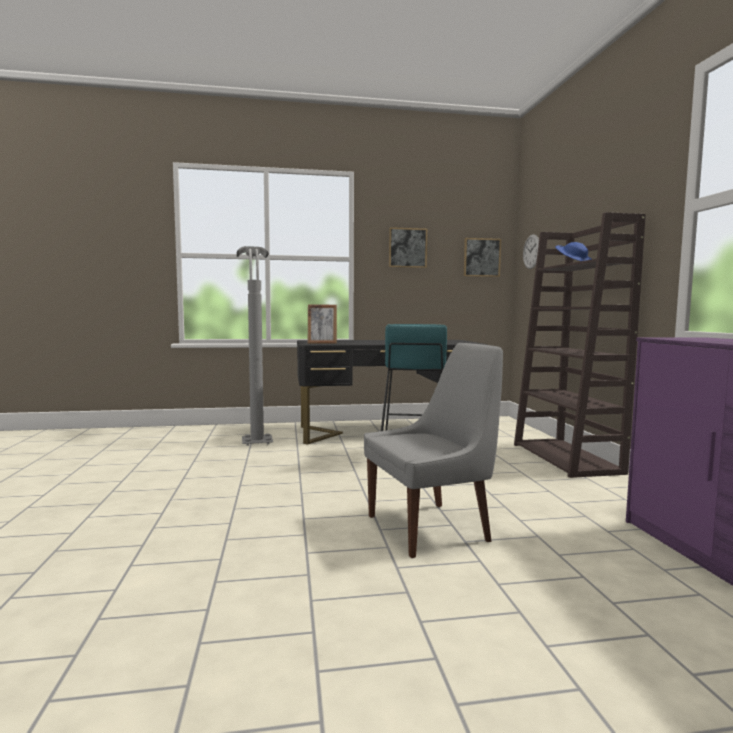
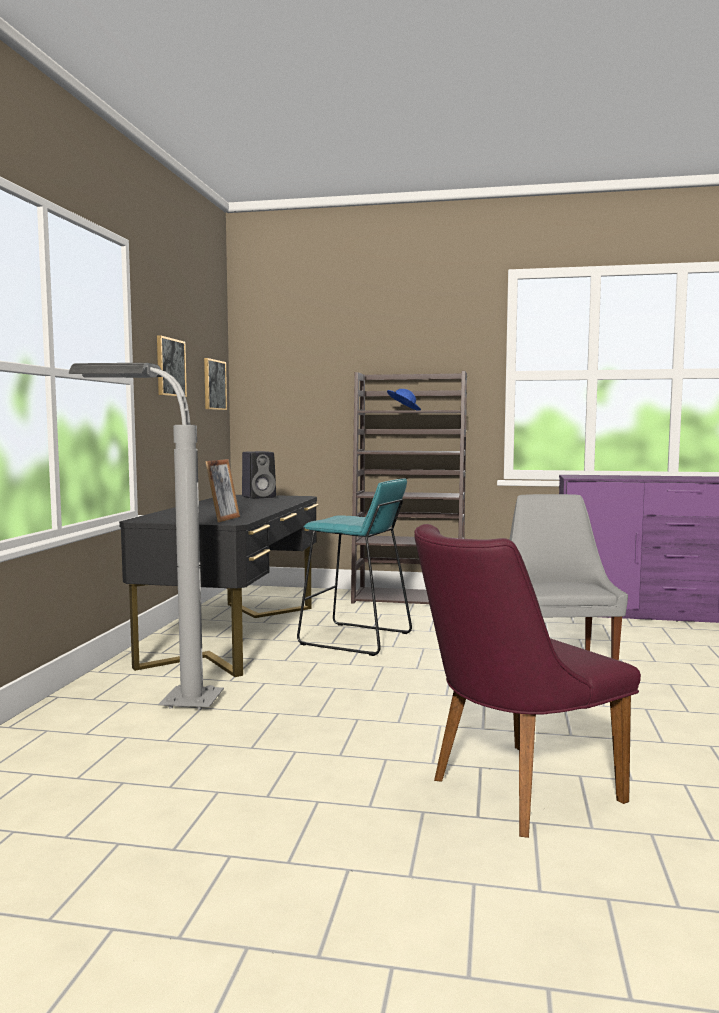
camera: 70 degrees left, 0 degrees up
(119, 523) = (511, 792): none -> purple chair
(454, 341) = (259, 497): none -> black speaker
(531, 251) = (272, 383): wall clock -> none

